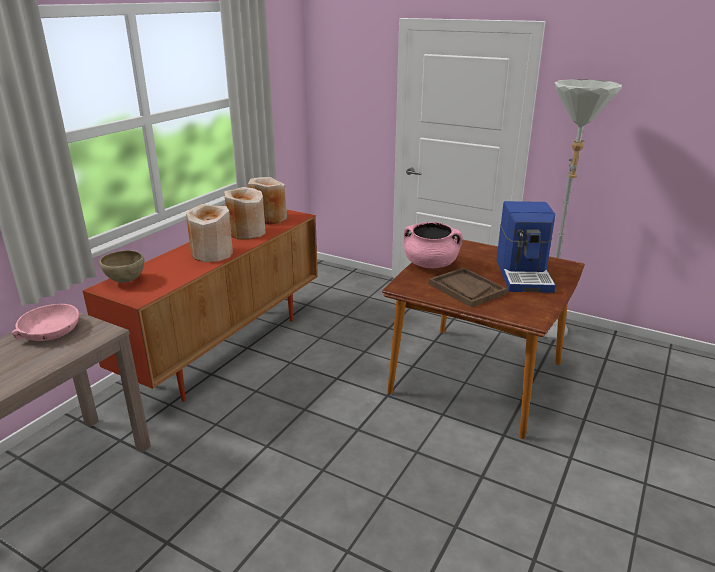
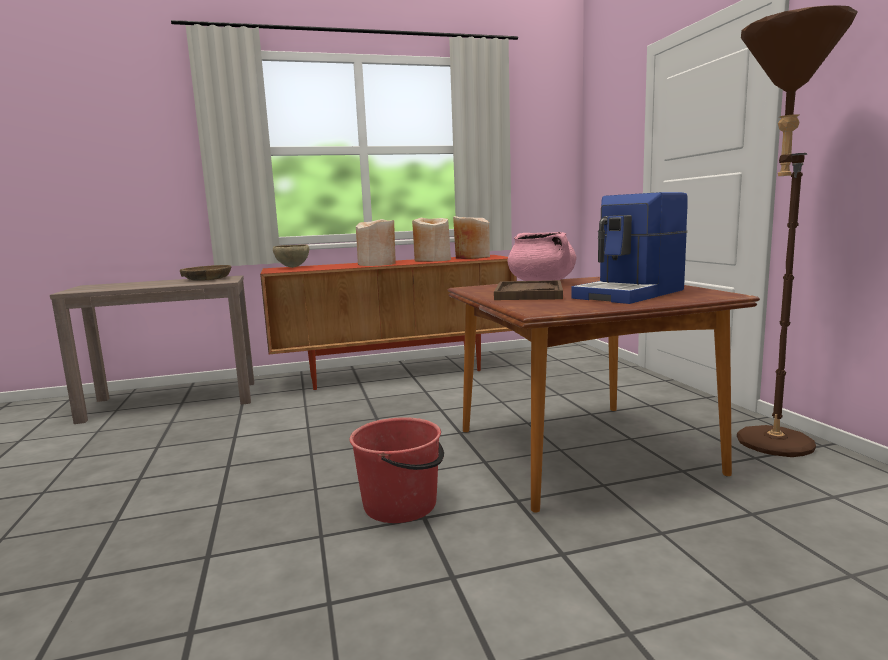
camera: 45 degrees right, 15 degrees down
(50, 331) = (207, 279): pink bowl -> brown bowl
(456, 475) = (401, 505): none -> red bucket
(546, 334) = (766, 447): grey floor lamp -> brown floor lamp

